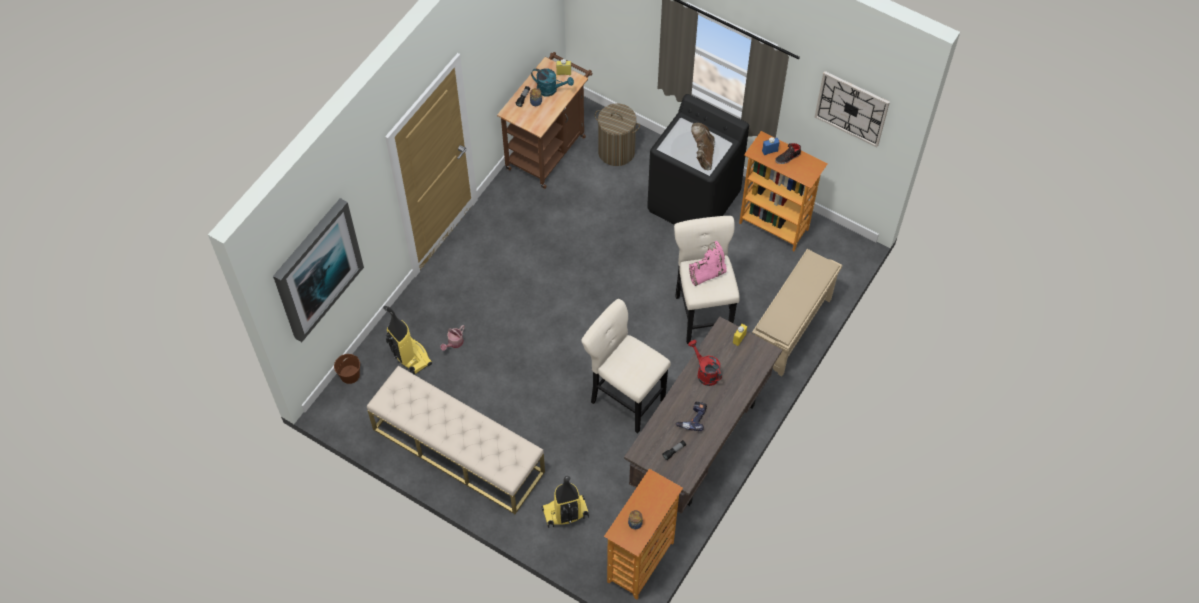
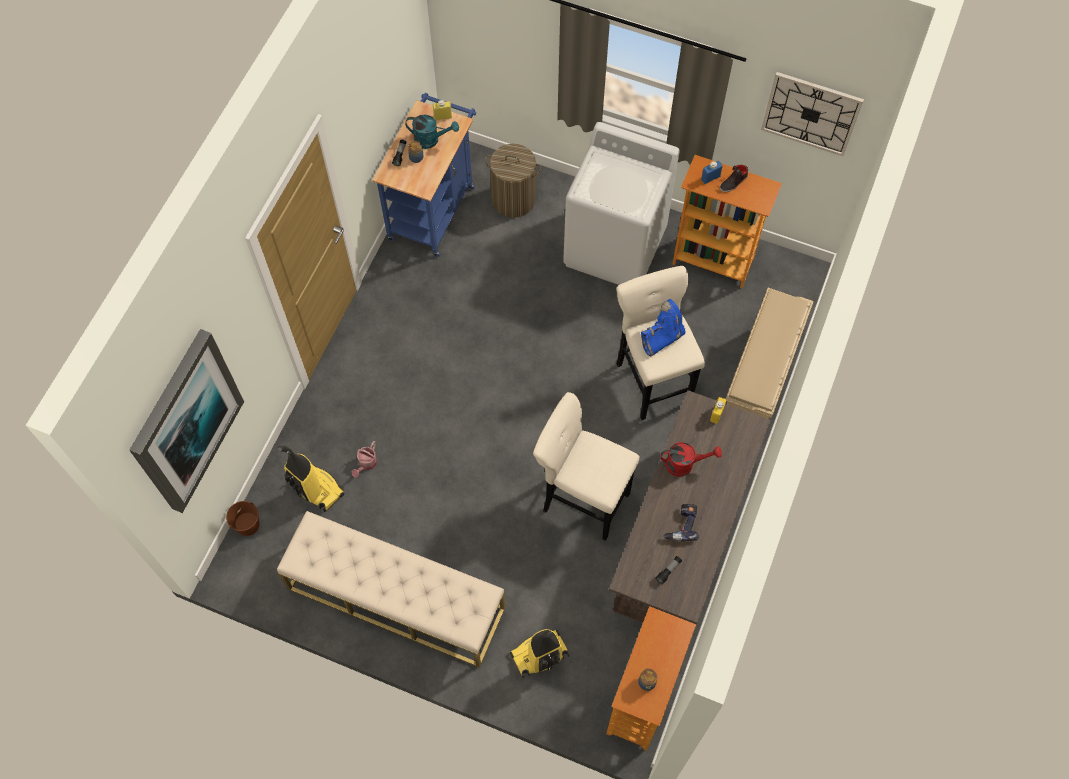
camera: 10 degrees left, 5 degrees up
(548, 148) = (433, 207): brown cart -> blue cart
(694, 202) = (615, 247): black washing machine -> white washing machine
(703, 155) = (630, 194): brown boot -> none
(705, 372) = (684, 464): red watering can -> red watering can turned 135 degrees clockwise
(707, 273) = (661, 338): pink boot -> blue boot

